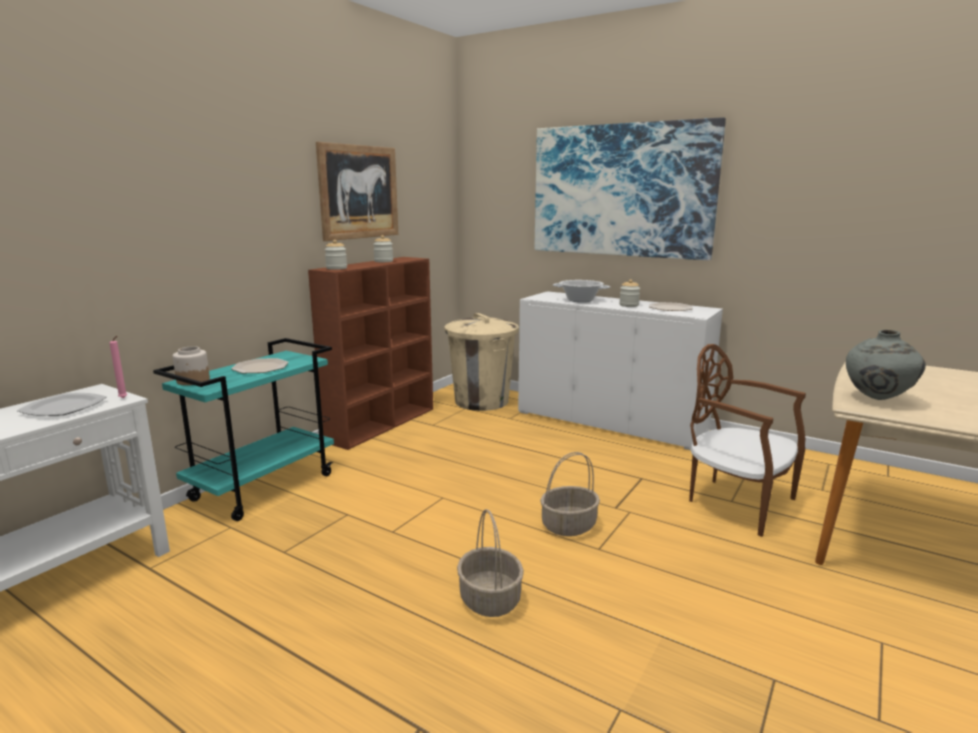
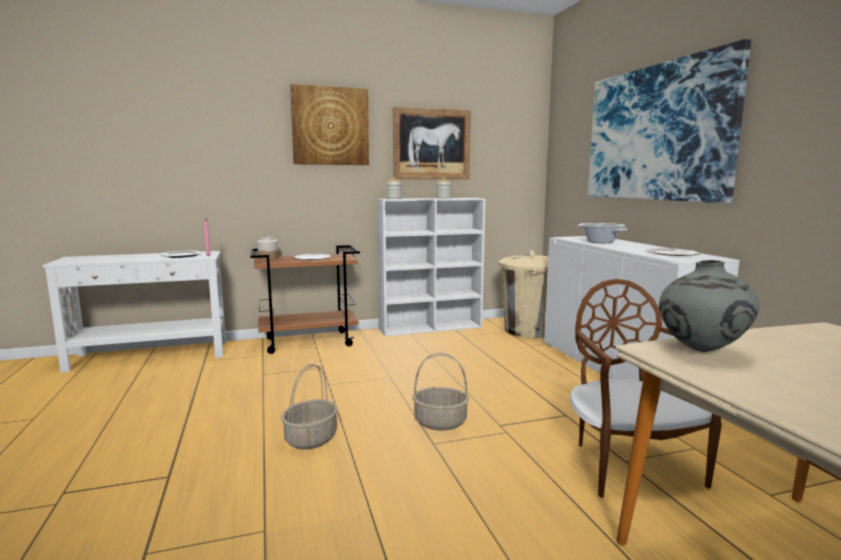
camera: 40 degrees right, 5 degrees down
(243, 169) = (330, 126): none -> picture
(264, 486) = (309, 342): turquoise cart -> brown cart
(382, 424) = (431, 327): brown bookcase -> white bookcase
(629, 305) = (634, 248): jar -> none

